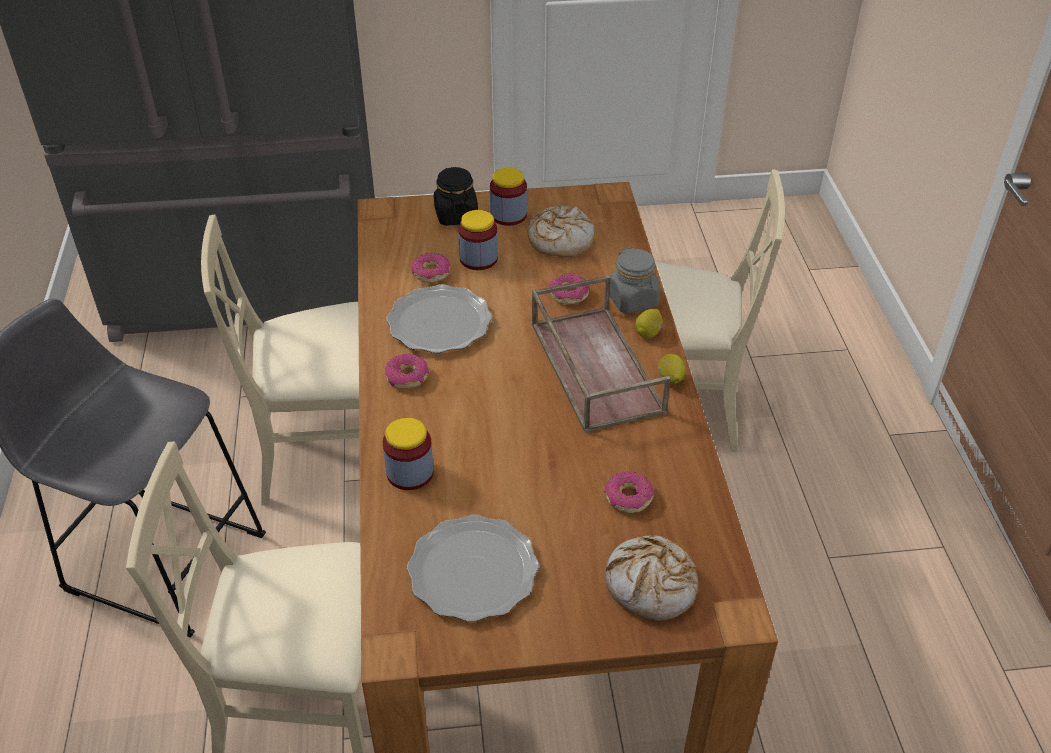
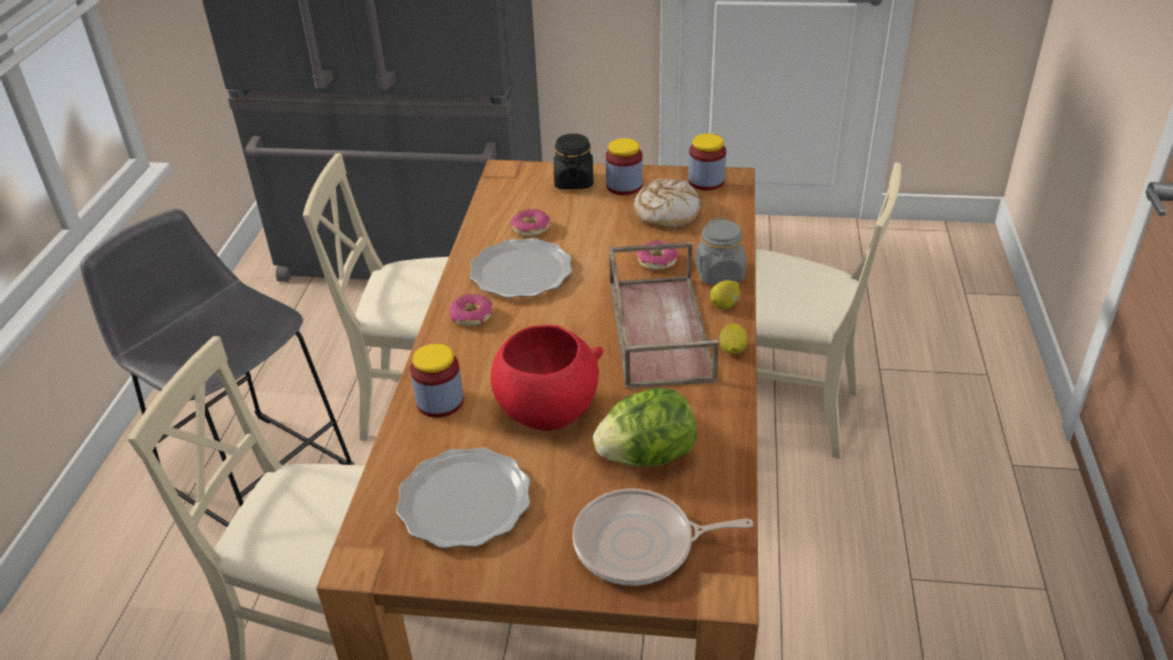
camera: 15 degrees right, 5 degrees down
(478, 259) = (580, 221): jar -> jar (706, 181)
(518, 467) = (547, 411): none -> red bowl
(628, 497) = (647, 456): donut -> lettuce
(651, 585) = (640, 545): bread -> frying pan

